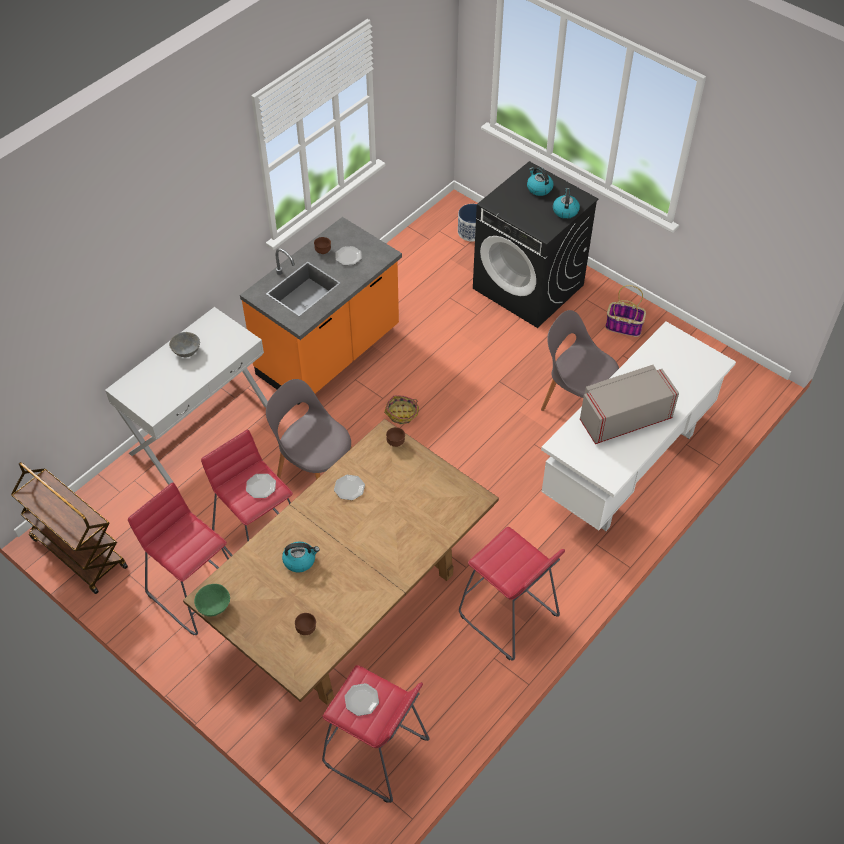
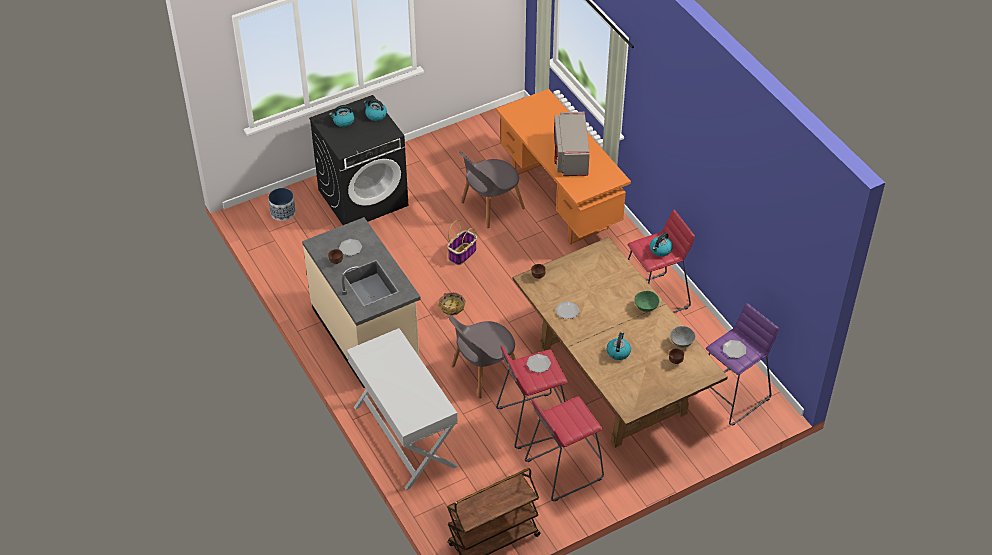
camera: 70 degrees left, 5 degrees down
(186, 351) = (388, 376): grey bowl -> grey bowl (681, 342)
(214, 606) = (638, 407): green bowl -> green bowl (646, 307)
(329, 353) = (366, 335): orange counter -> beige counter
(376, 753) = (732, 396): red stool -> purple stool
(510, 565) = (660, 250): none -> kettle
(624, 327) = (433, 159): basket -> basket (462, 254)
(627, 467) = (560, 200): white desk -> orange desk

